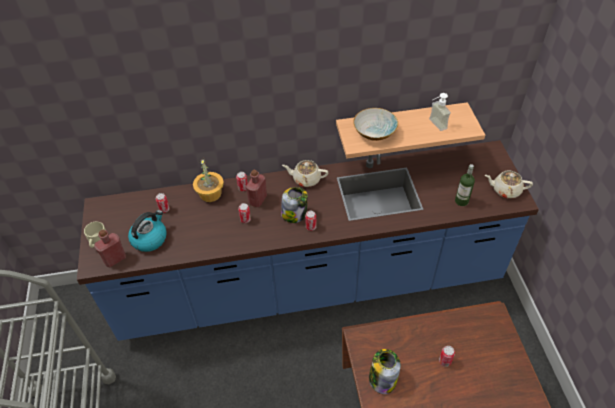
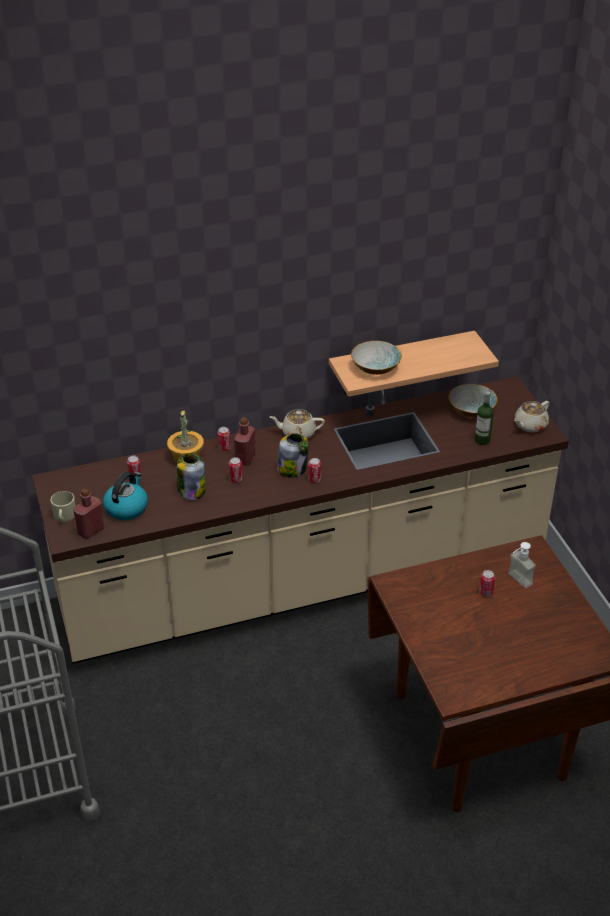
camera: 10 degrees left, 10 degrees down
(310, 285) = (305, 584): blue counter -> beige counter
(382, 379) = (421, 615): jar -> jar (191, 491)
(434, 125) = (441, 356): soap dispenser -> soap dispenser (516, 581)
(456, 170) = (471, 410): none -> bowl
(505, 190) = (530, 425): beige teapot -> beige teapot turned 45 degrees counterclockwise

